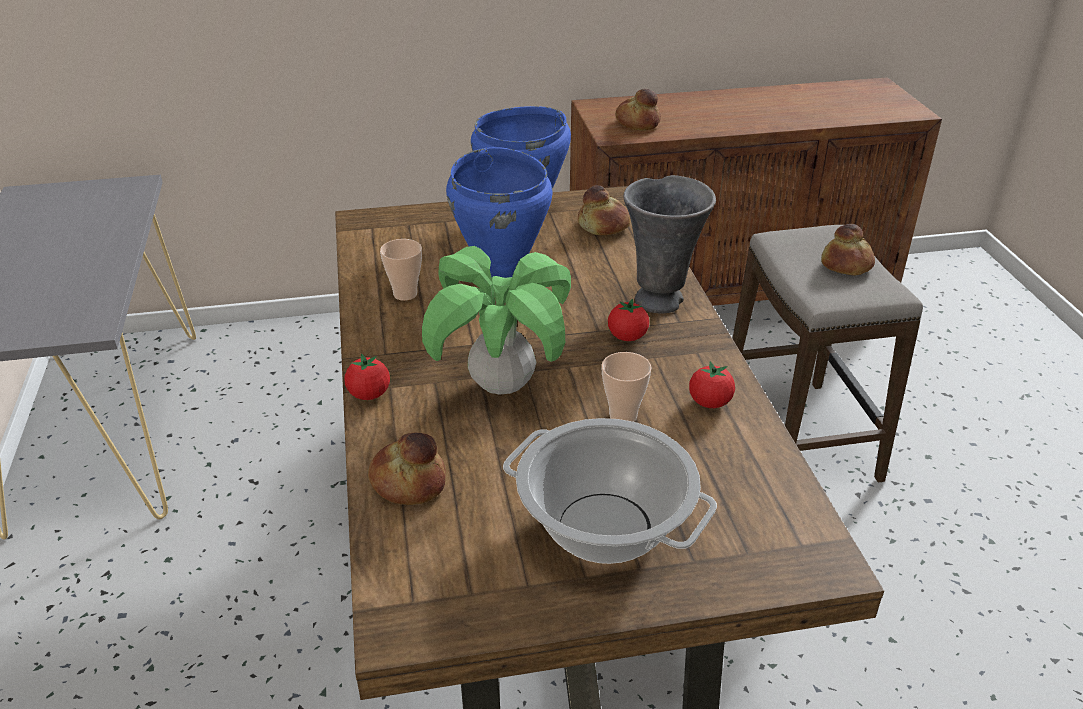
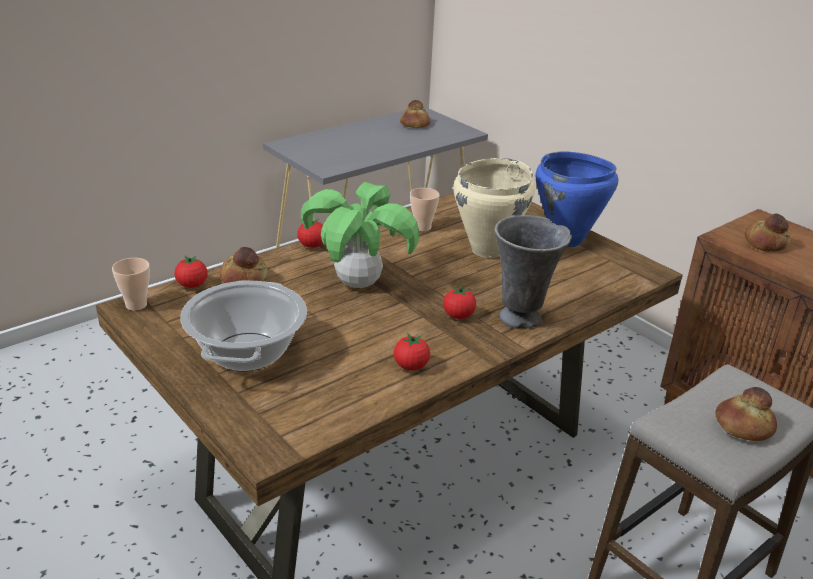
camera: 60 degrees right, 5 degrees down
(384, 541) = (192, 285): none -> tomato
(502, 269) = (488, 250): blue cooking pot -> beige cooking pot
(603, 226) = (595, 273): bread -> bread (414, 125)
(623, 416) = (365, 334): cup -> cup (136, 305)

